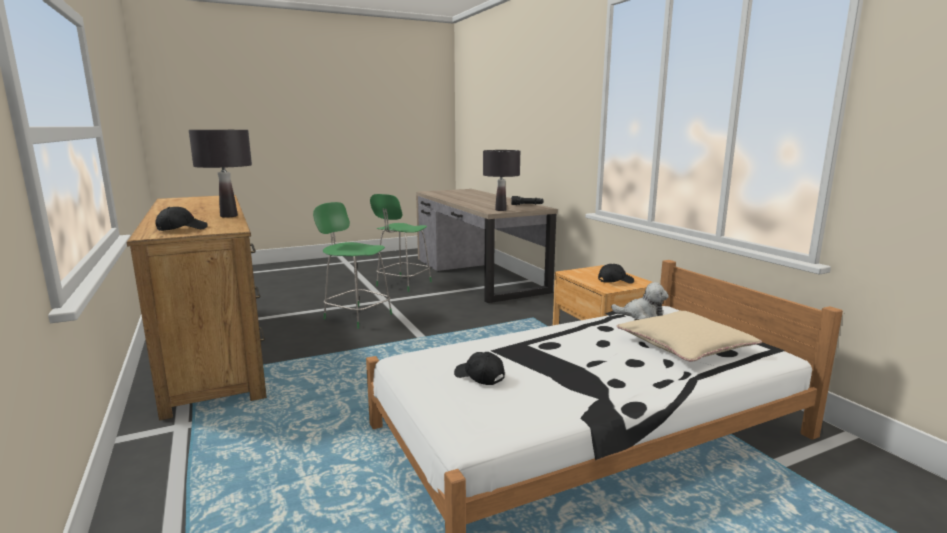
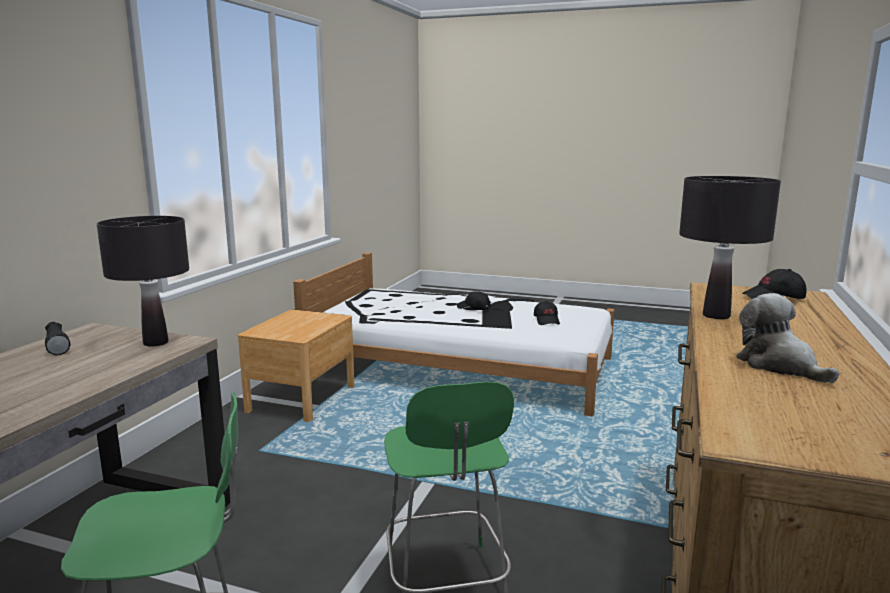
camera: 135 degrees left, 0 degrees up
(615, 281) = (305, 319): black cap -> black cap (473, 308)
(642, 315) = (360, 315): plush toy -> plush toy (779, 366)
(685, 345) = (402, 300): beige pillow -> none

